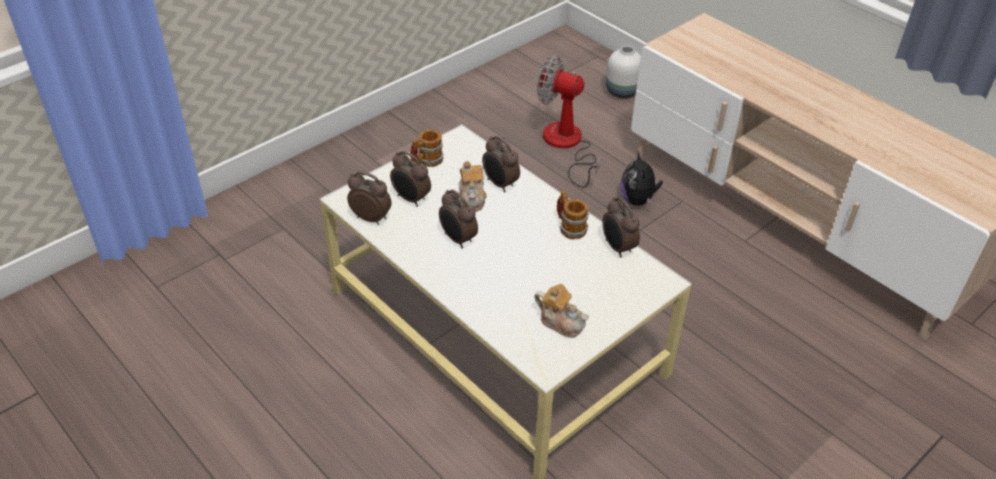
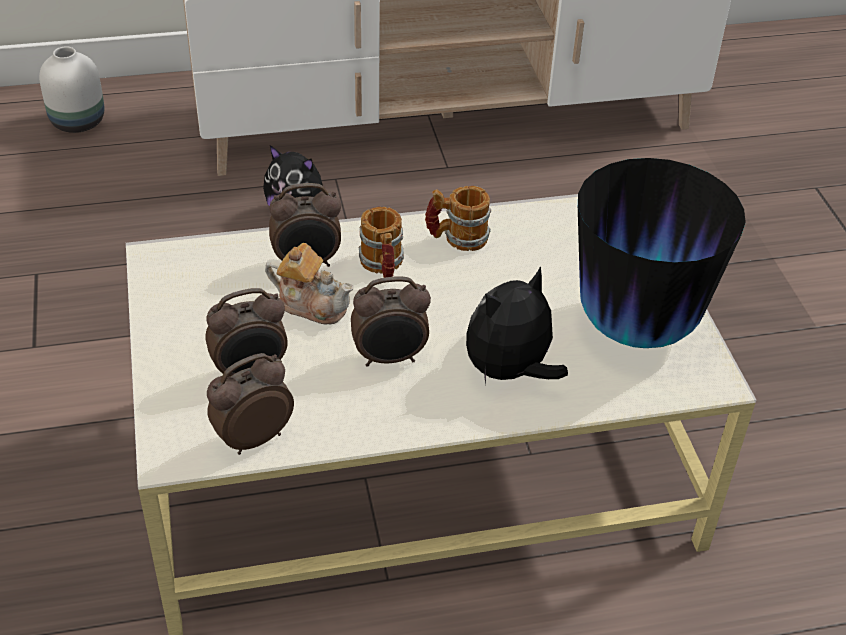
camera: 60 degrees left, 0 degrees up
(426, 162) = (177, 317): mug -> mug (383, 266)
(483, 285) = (509, 372): none -> plush toy
(561, 322) = (635, 327): teapot -> vase
(566, 145) = (124, 222): fan -> none
(617, 248) = (532, 215): alarm clock -> none

